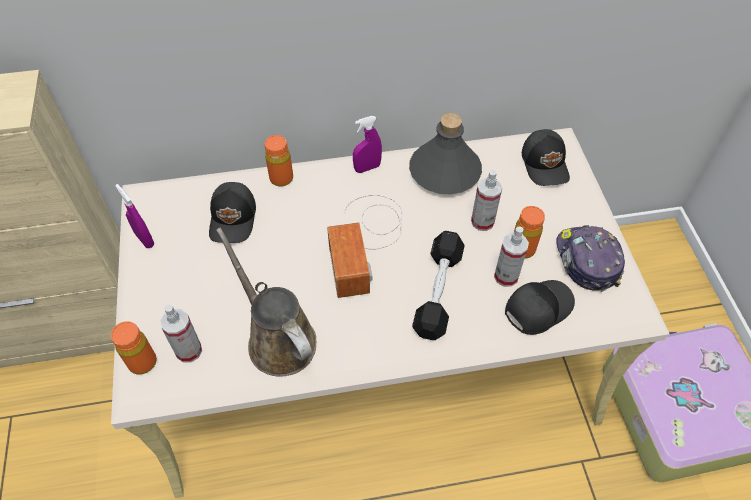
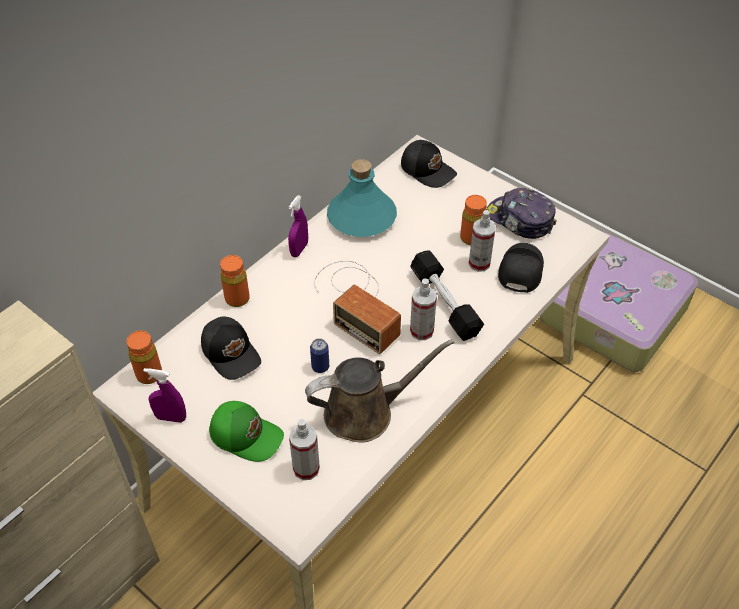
camera: 40 degrees left, 5 degrees down
(142, 362) = (278, 503): orange bottle -> orange bottle (149, 374)
(177, 291) = (246, 435): none -> green cap
(278, 338) = (365, 412): brown watering can -> brown watering can turned 150 degrees clockwise
(283, 275) = (320, 367): none -> can
(445, 172) = (362, 217): grey bottle -> turquoise bottle
(482, 222) = (425, 236): spray bottle -> spray bottle (421, 331)

